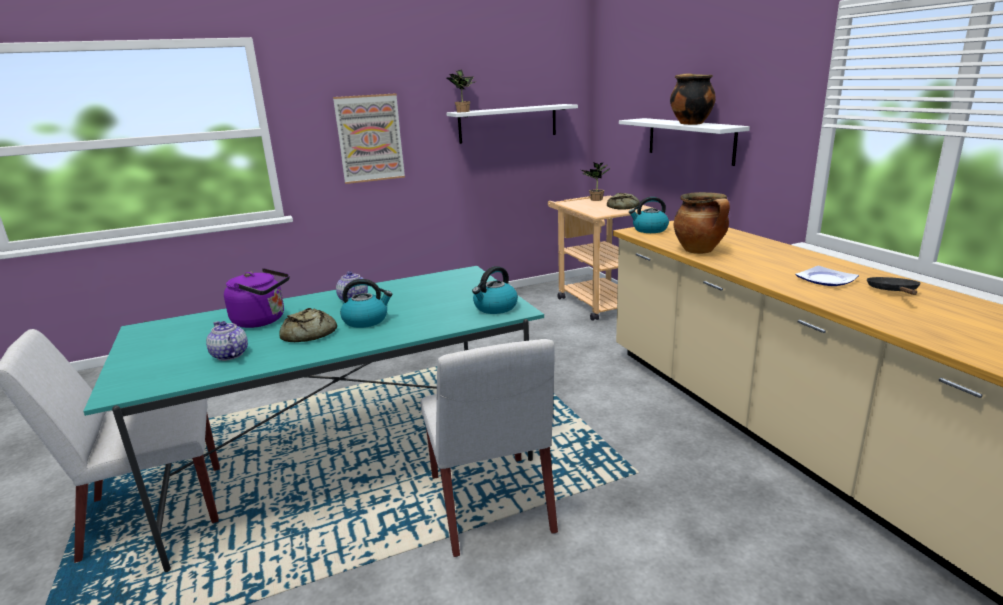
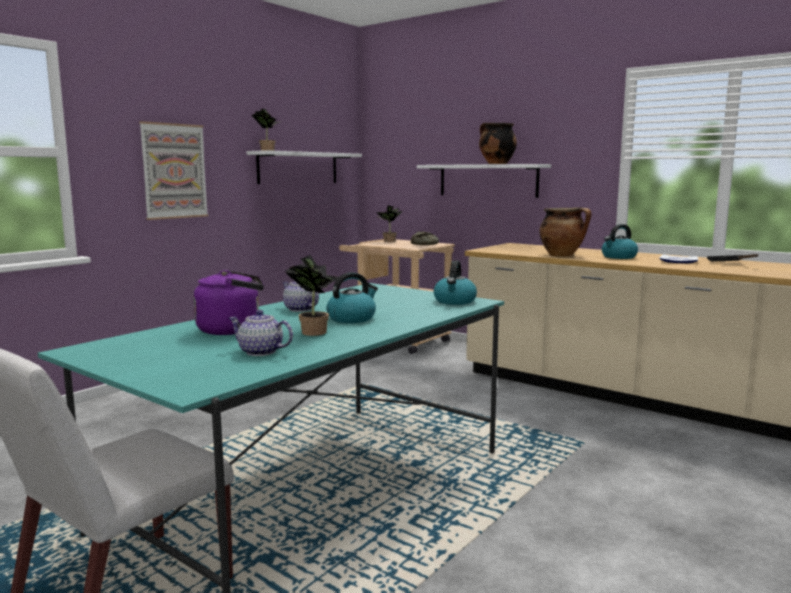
camera: 30 degrees left, 10 degrees down
(307, 334) = (312, 331): bread -> potted plant
(491, 504) = (500, 489): white chair -> none
(649, 230) = (494, 249): kettle -> kettle (618, 257)

